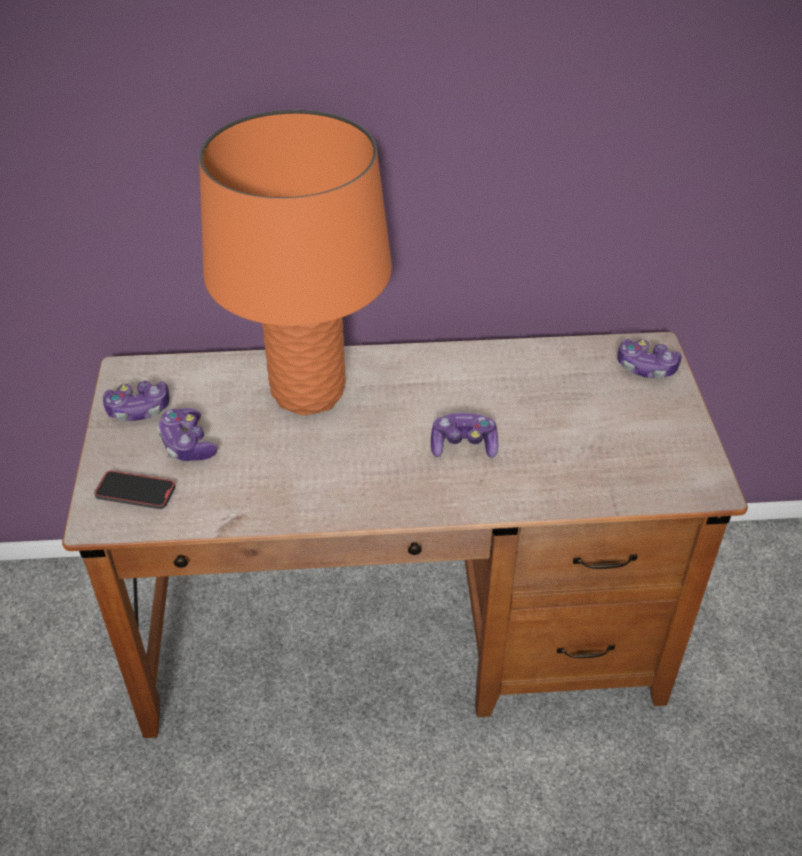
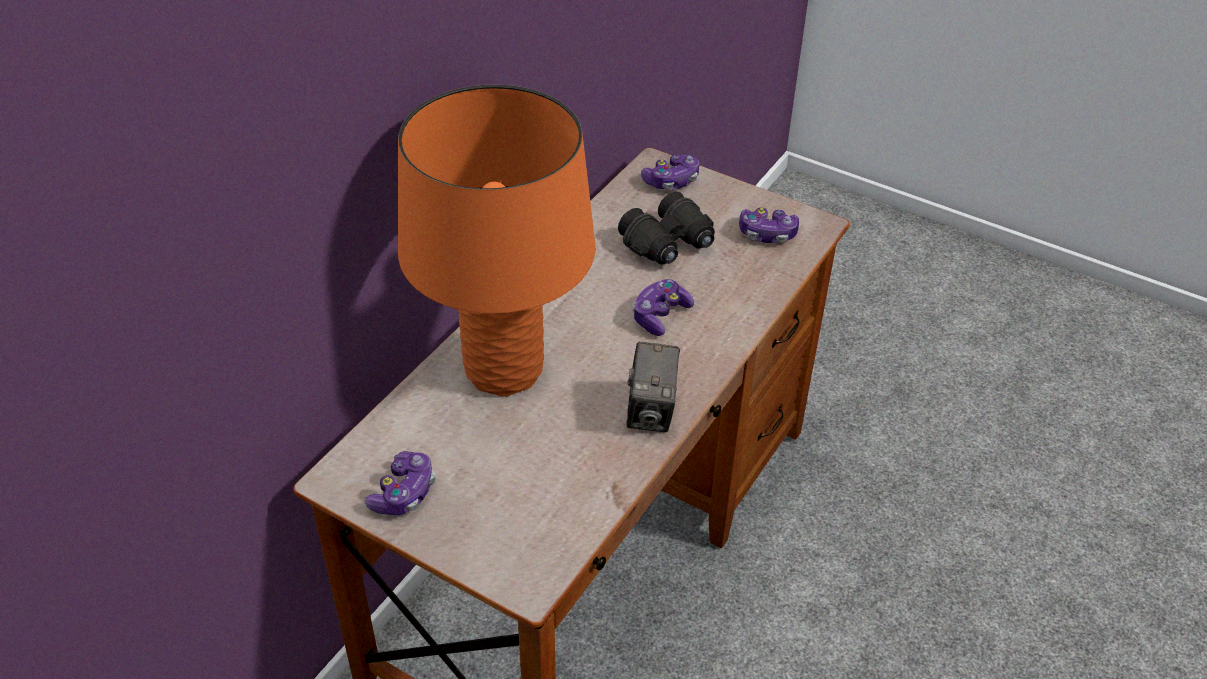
camera: 55 degrees left, 0 degrees up
(135, 492) = (518, 542): phone -> none
(187, 444) = (489, 479): game controller -> game controller (767, 234)
(342, 497) = (651, 412): none -> camera
(560, 407) = (669, 244): none -> black binoculars

